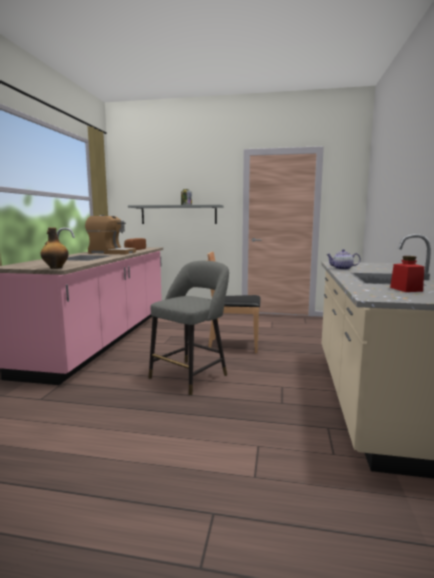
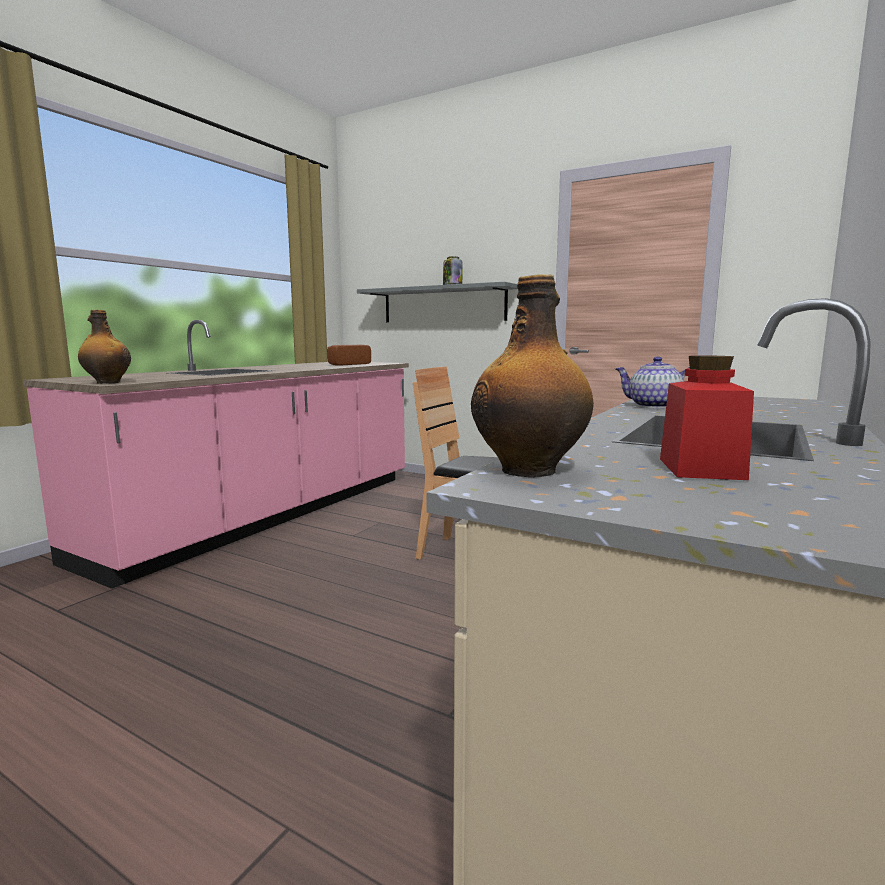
camera: 20 degrees right, 0 degrees up
(111, 253) = (292, 367): coffee machine -> none
(191, 375) = (332, 608): grey stool -> none
(366, 293) = (530, 470): none -> bottle

